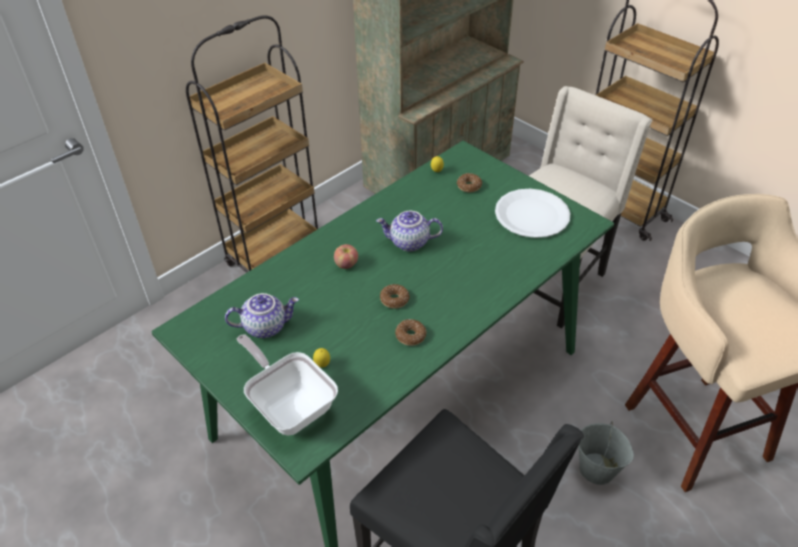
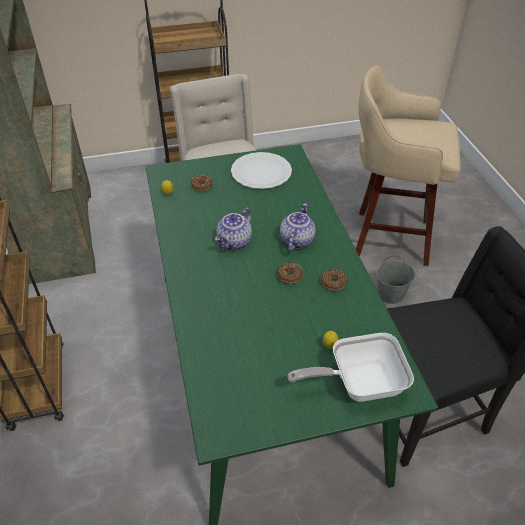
camera: 60 degrees left, 0 degrees up
(266, 326) = (259, 367): teapot -> teapot (296, 240)
(346, 264) = (227, 287): apple -> none

